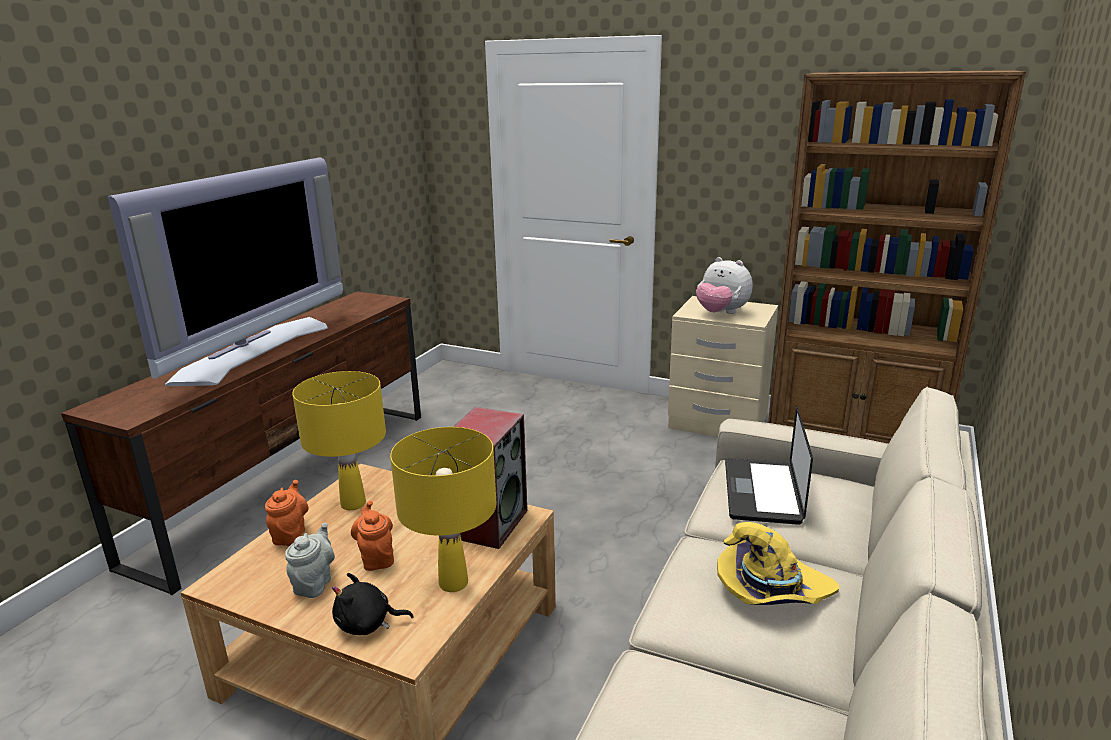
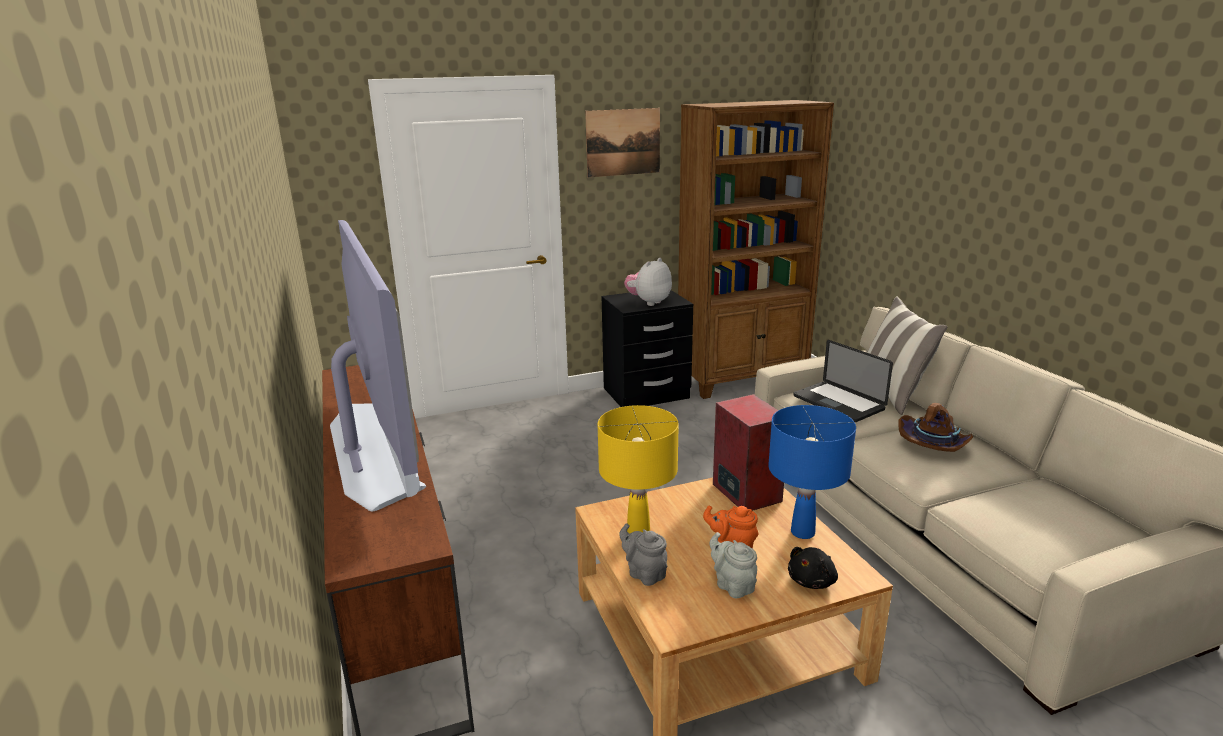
camera: 45 degrees left, 0 degrees up
(290, 534) = (644, 573): orange teapot -> grey teapot
(453, 583) = (802, 532): yellow table lamp -> blue table lamp
(717, 423) = (646, 394): beige nightstand -> black nightstand
(721, 313) = (648, 302): plush toy -> plush toy turned 135 degrees clockwise
(737, 117) = (623, 142): none -> picture
(771, 590) = (933, 445): yellow hat -> brown hat
(861, 514) = (892, 393): none -> pillow

